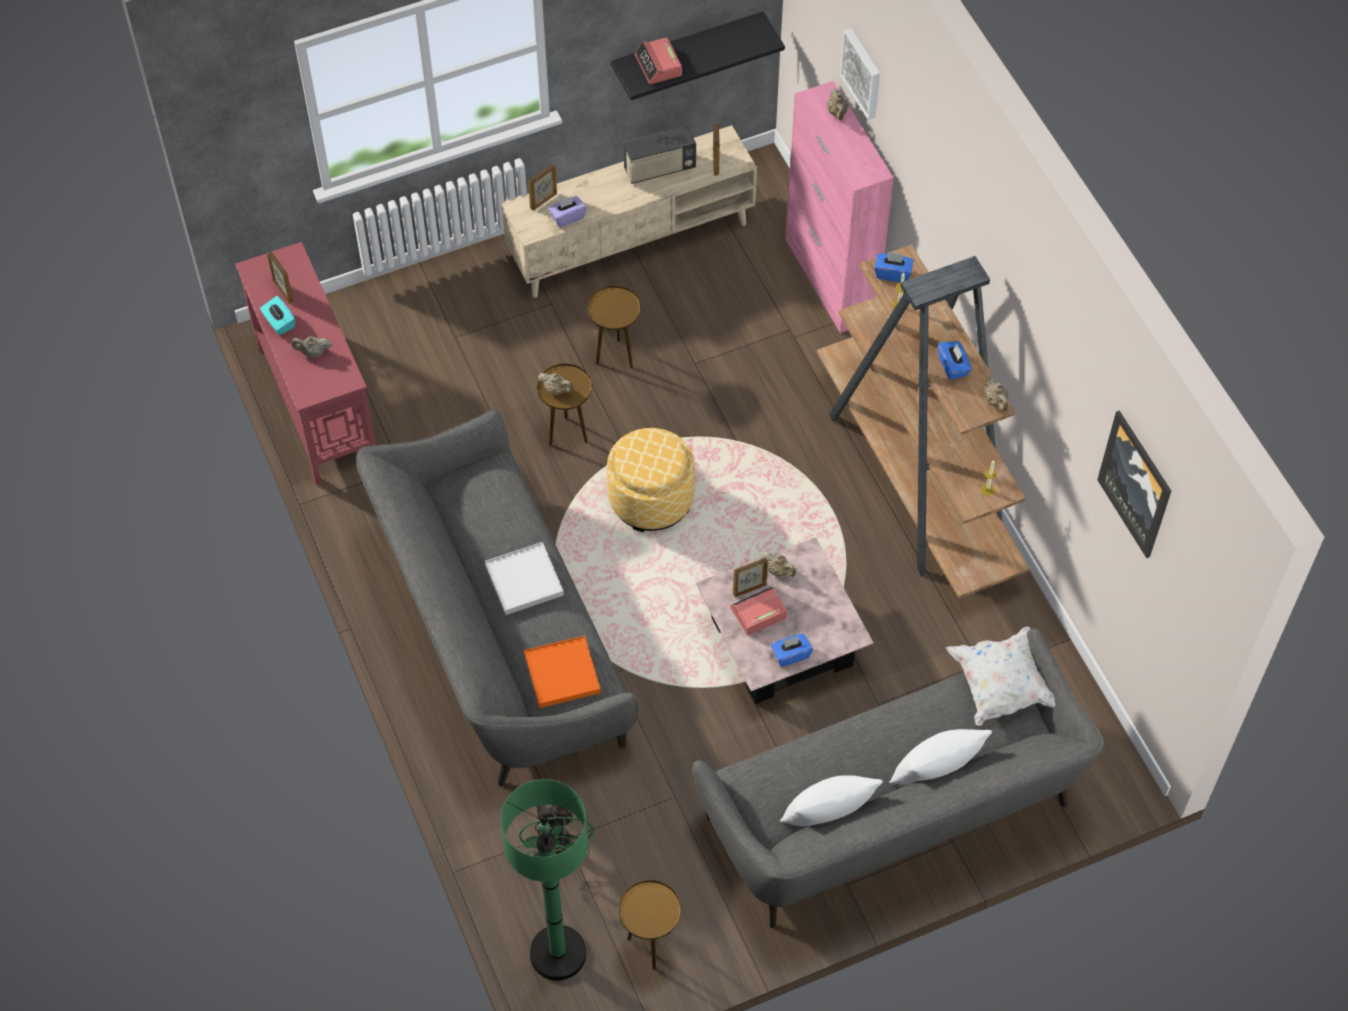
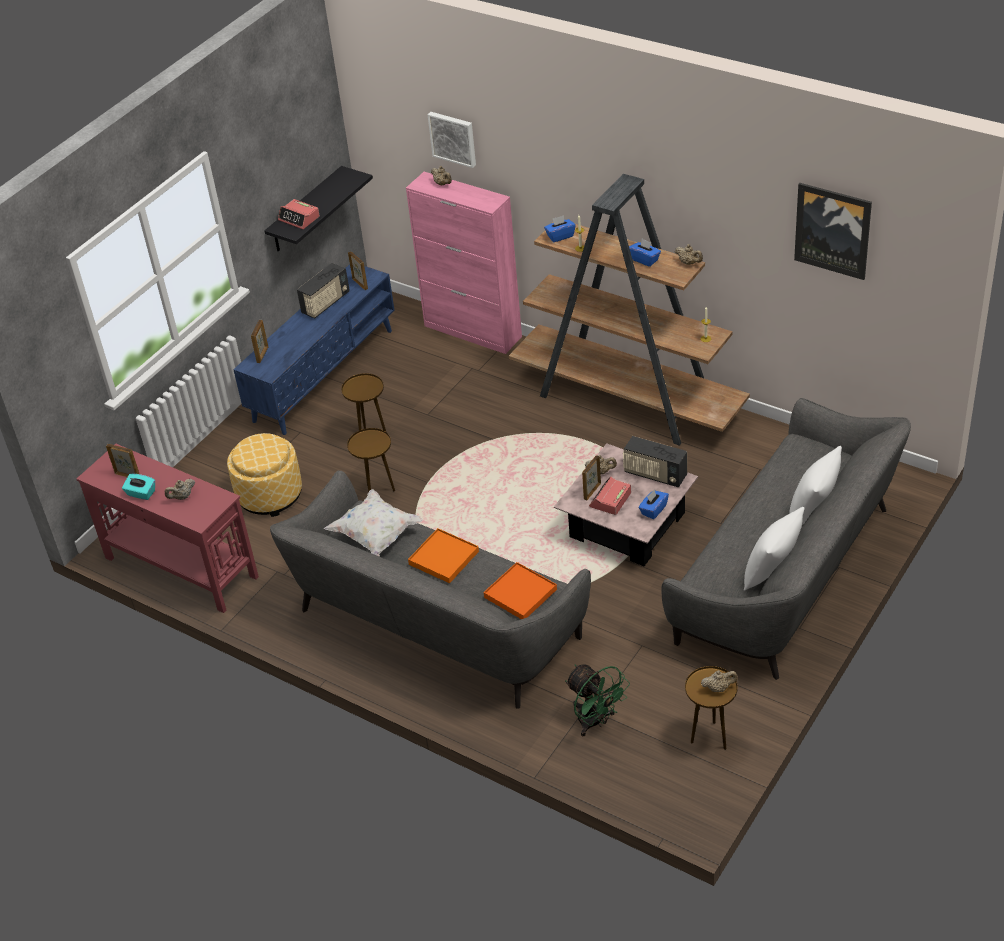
camera: 30 degrees left, 15 degrees down
(524, 580) = (444, 558): white tray -> orange tray
(556, 390) = (365, 448): beige teapot -> beige teapot (718, 688)
(558, 953) = (653, 780): green floor lamp -> none
(567, 217) = (287, 355): purple tissue box -> none
(631, 241) = (324, 374): beige tv stand -> blue tv stand
(651, 499) = (467, 497): ottoman -> ottoman (270, 495)
(830, 611) = (655, 475): none -> radio
(1000, 685) = (802, 447): white pillow -> white pillow (376, 535)

